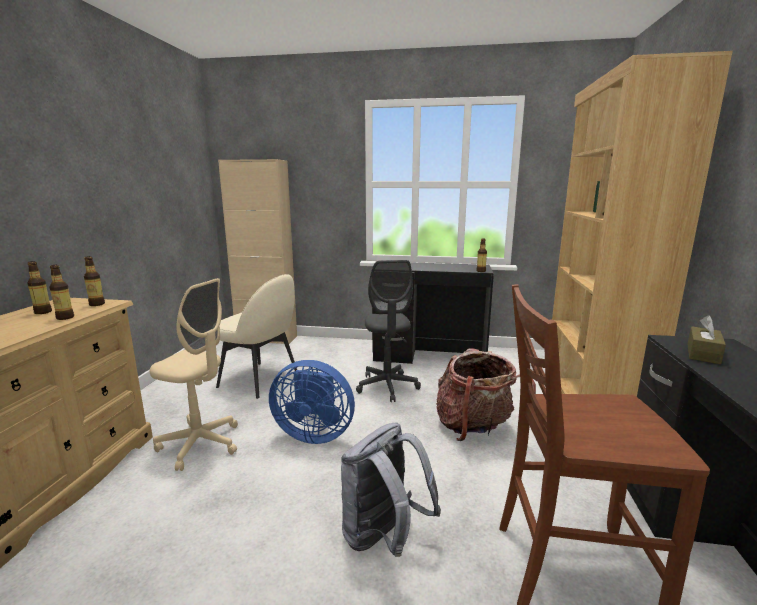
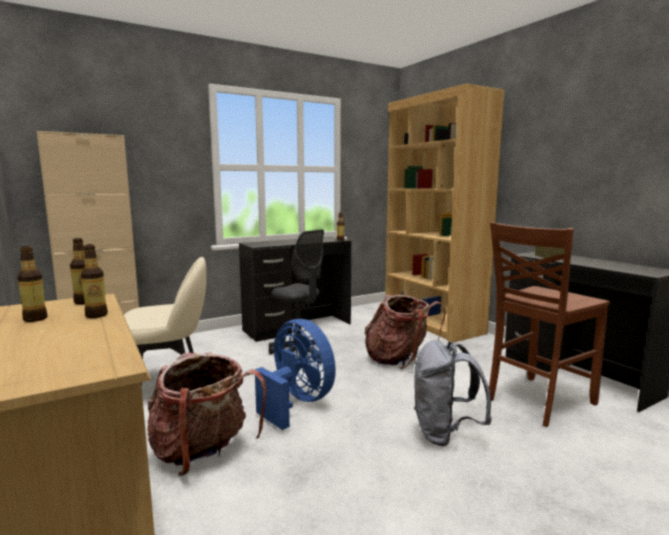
camera: 40 degrees left, 5 degrees down
(200, 444) = (203, 452): beige office chair -> backpack
(314, 433) = (296, 403): blue fan -> blue fan turned 105 degrees counterclockwise

